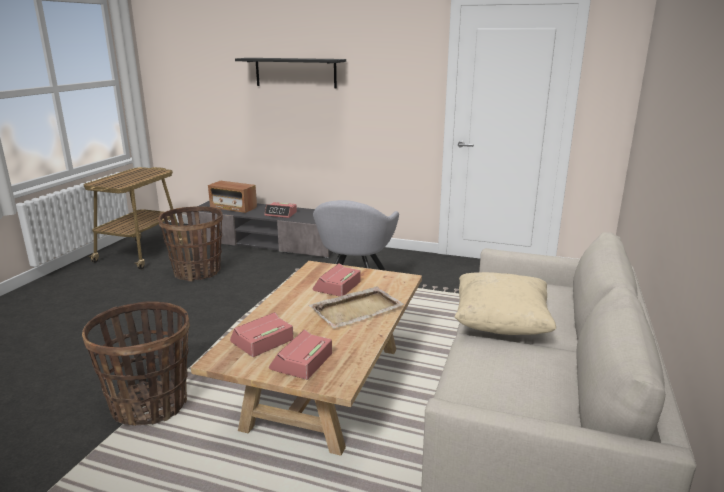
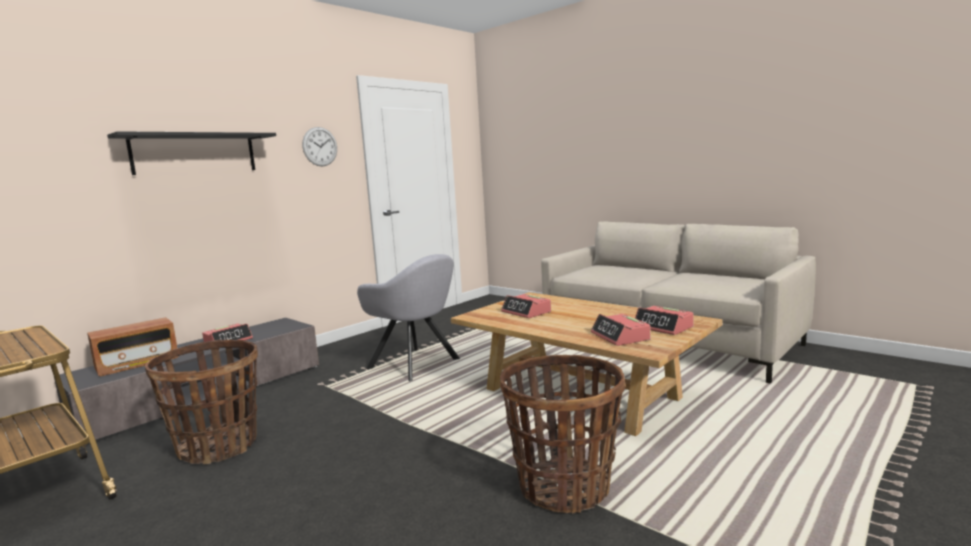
camera: 65 degrees left, 10 degrees down
(357, 309) = (578, 309): beige tray -> none
(397, 70) = (320, 146): none -> wall clock
(501, 324) = (641, 278): beige pillow -> none

